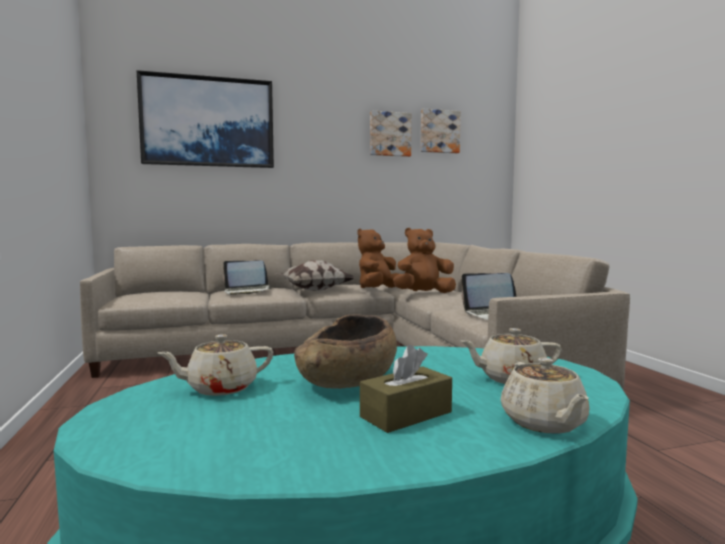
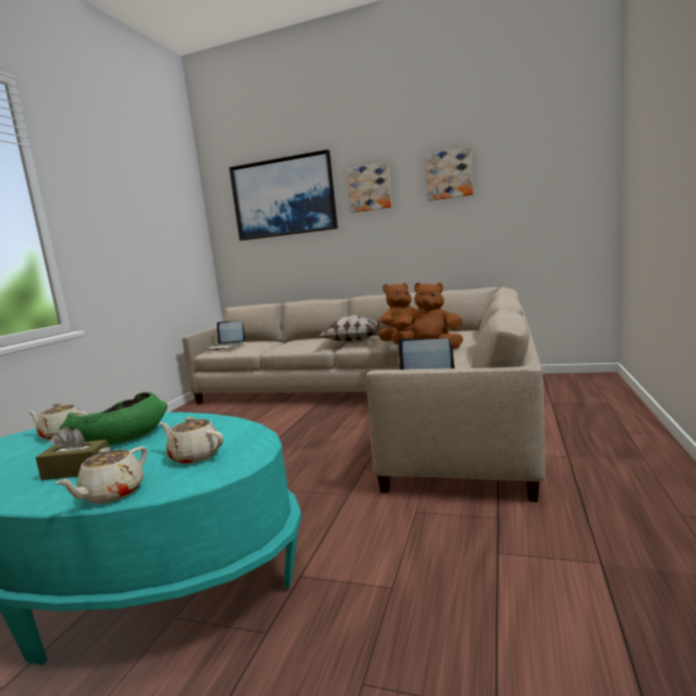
camera: 35 degrees right, 5 degrees up
(247, 291) = (298, 343): laptop -> laptop (226, 347)
(348, 380) = (120, 439): brown bowl -> green bowl
(439, 131) = (509, 159): picture -> picture (369, 188)

